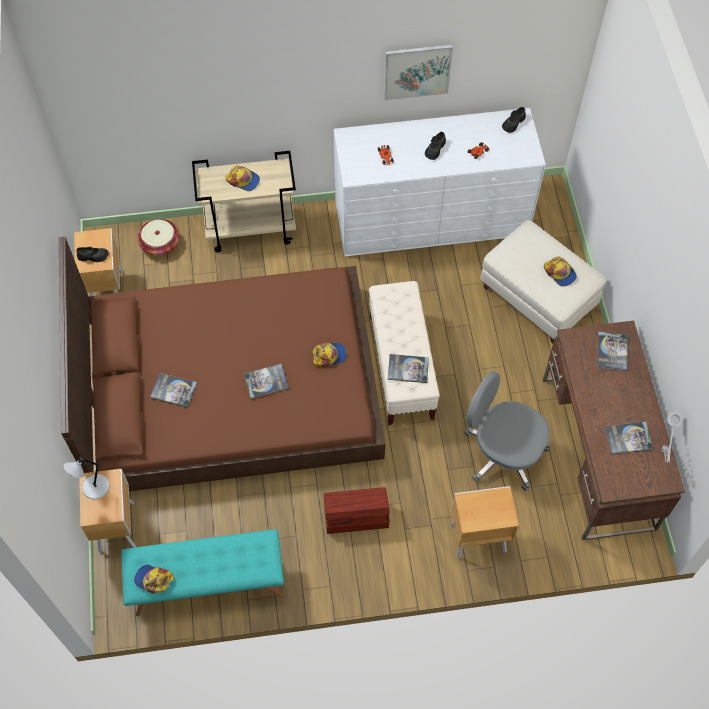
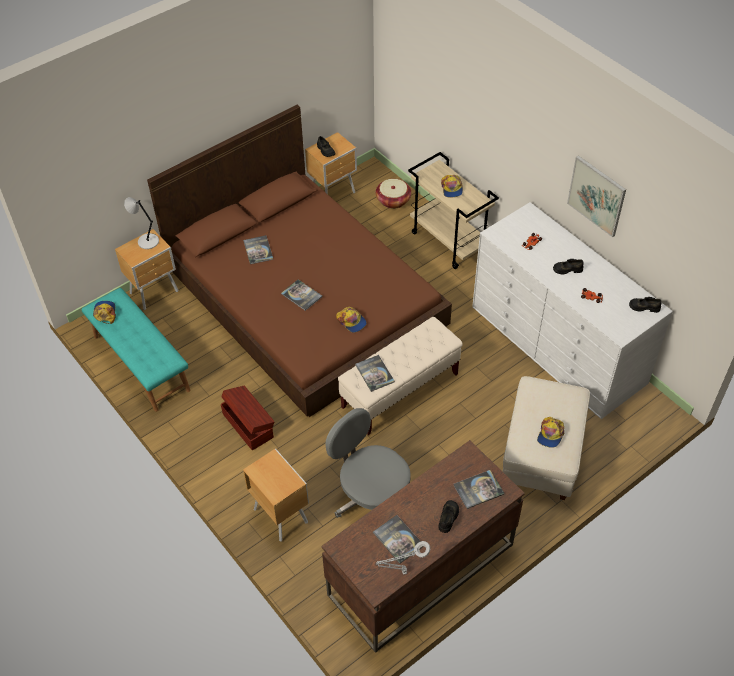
camera: 60 degrees right, 10 degrees down
(502, 452) = (371, 497): grey office chair -> grey office chair turned 45 degrees counterclockwise
(627, 389) = (448, 517): none -> black shoe

